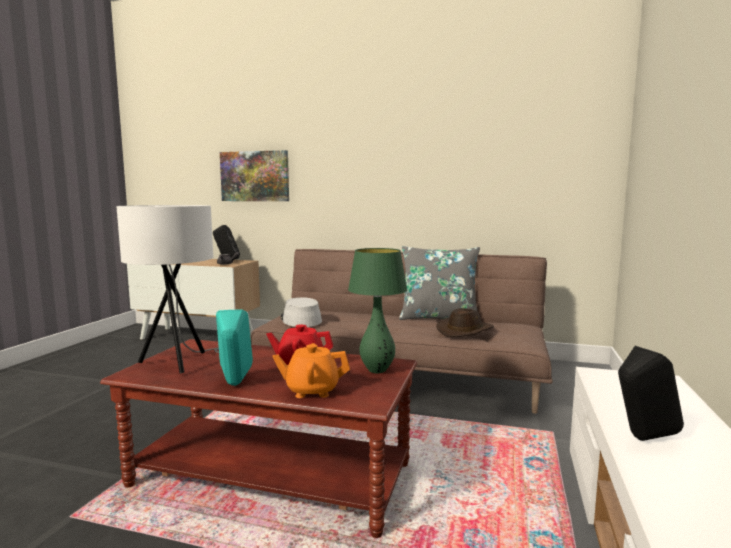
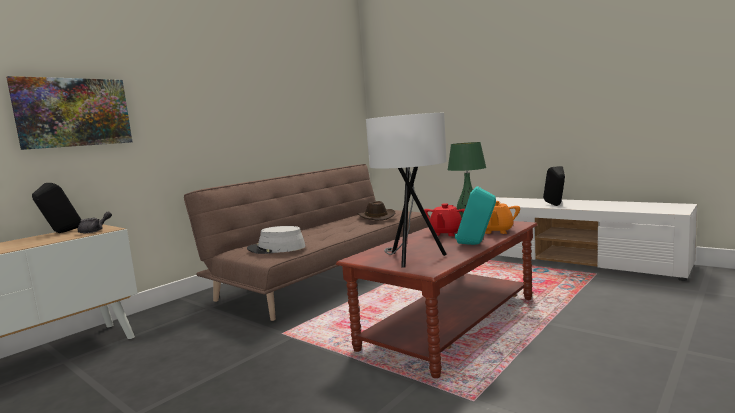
camera: 65 degrees left, 0 degrees up
(438, 318) = (332, 221): grey pillow -> none

